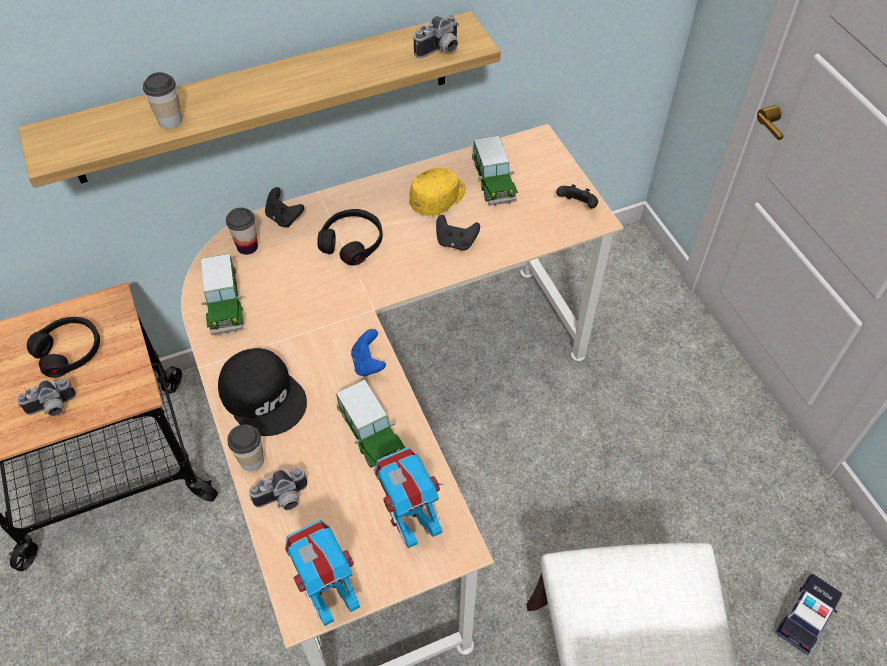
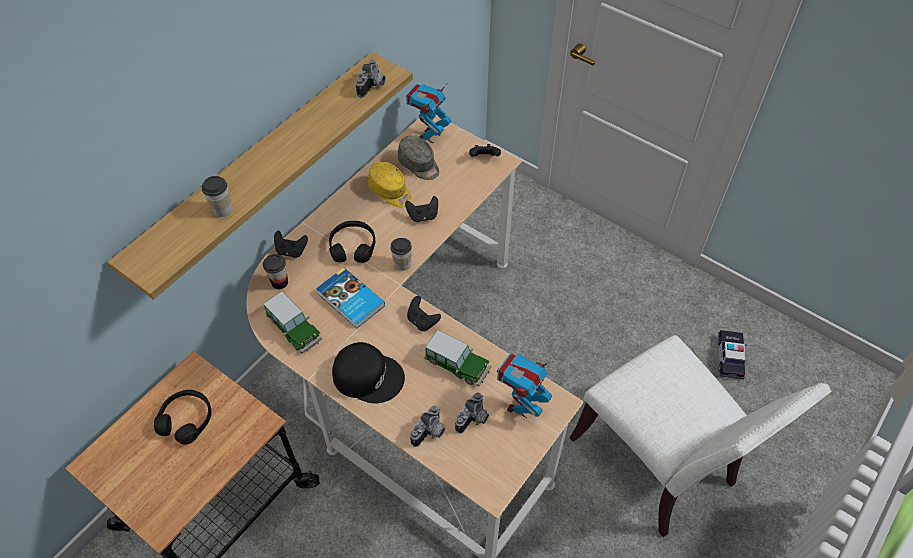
camera: 30 degrees left, 0 degrees up
(52, 408) = (205, 464): camera -> camera (474, 420)
(252, 460) = (391, 420): cup -> cup (402, 264)
(306, 301) = (350, 300): none -> book
(330, 597) = (503, 474): toy robot -> toy robot (429, 136)
(368, 363) = (422, 321): blue game controller -> black game controller
(439, 199) = (391, 191): yellow cap -> yellow cap turned 120 degrees clockwise
(493, 182) = (419, 165): toy car -> grey cap

